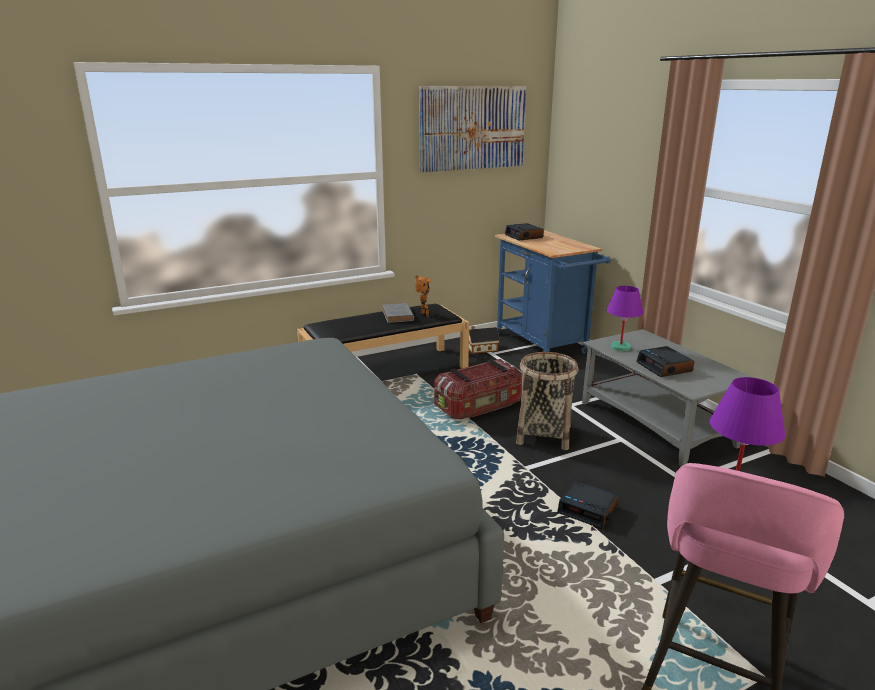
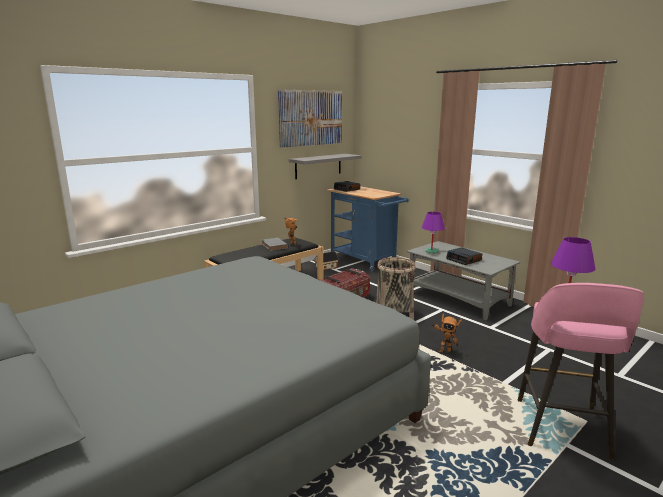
camera: 15 degrees left, 5 degrees down
(482, 199) = (318, 166): none -> grey shelf
(588, 510) = (444, 351): alarm clock -> toy robot

